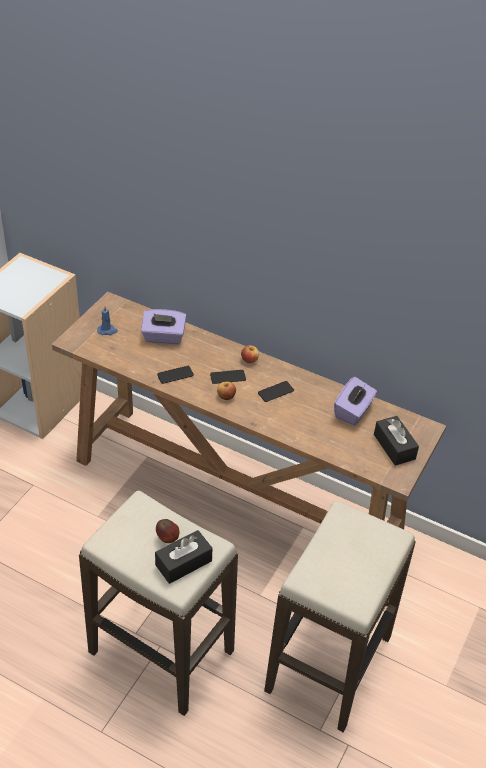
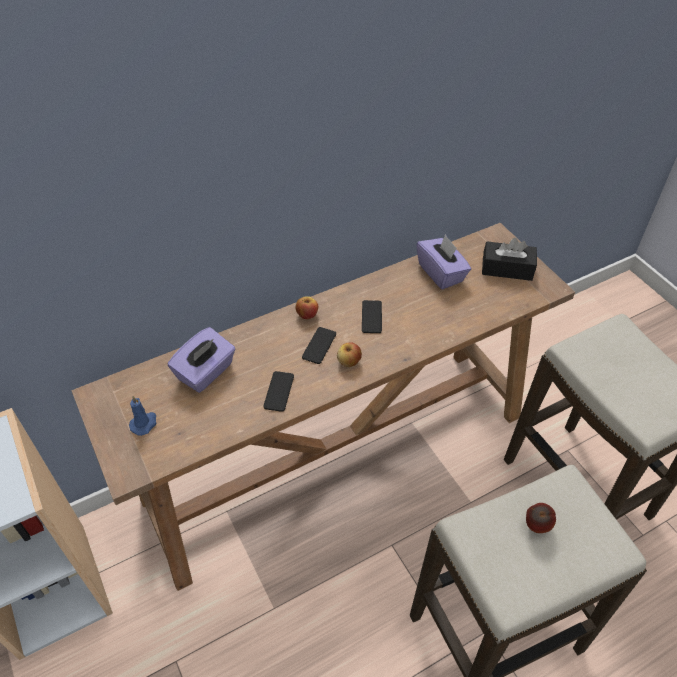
camera: 55 degrees left, 5 degrees up
(183, 563) = (583, 526): black tissue box -> none

